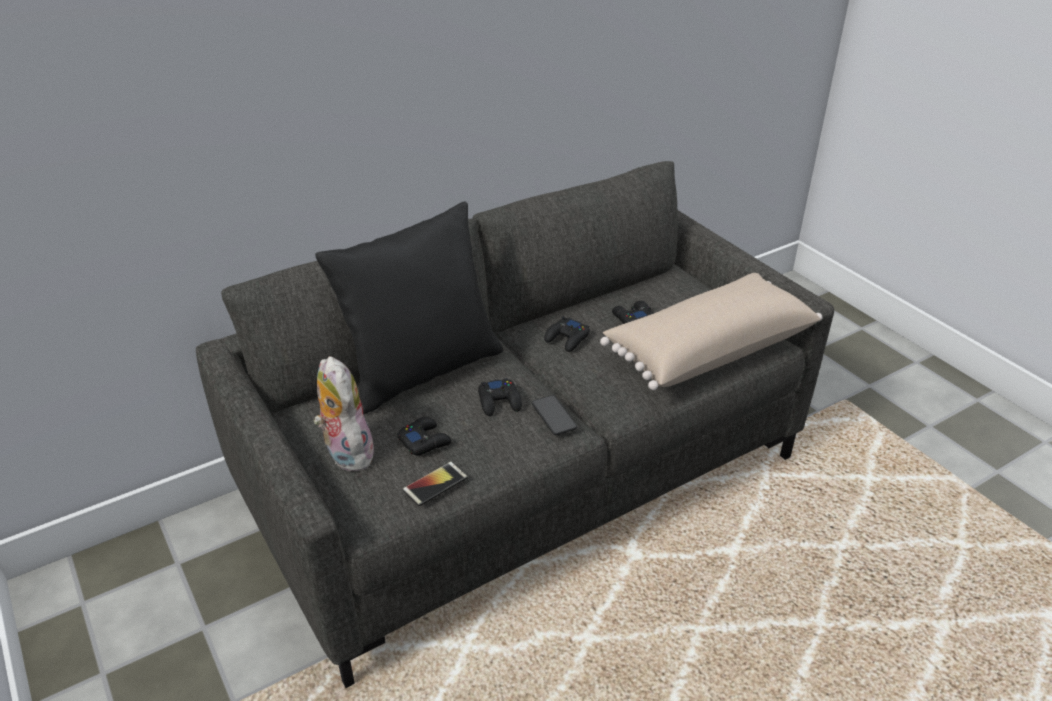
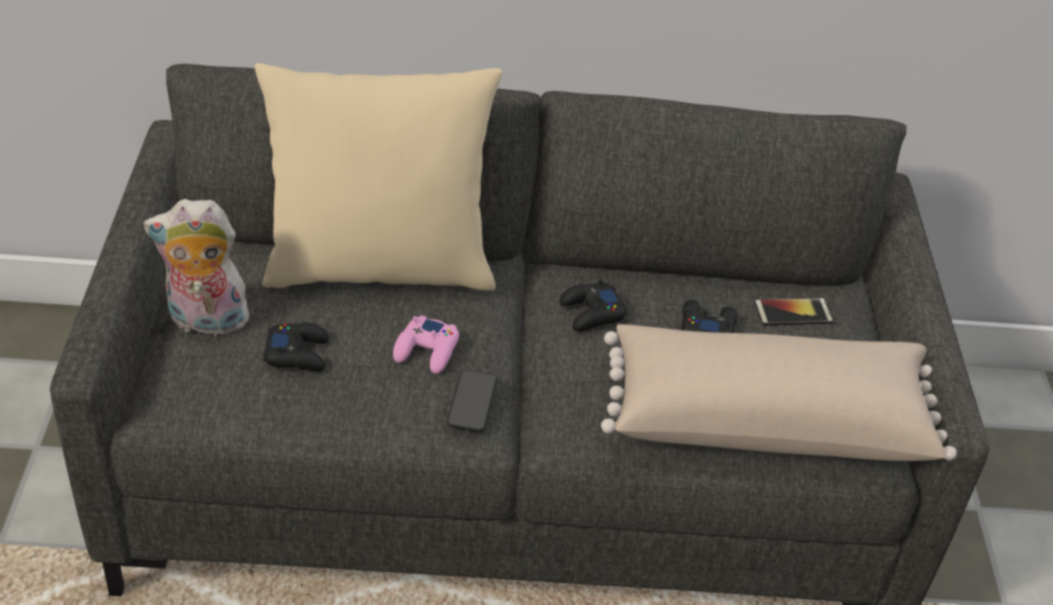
camera: 30 degrees right, 5 degrees up
(345, 452) = (205, 322): plush toy -> plush toy turned 90 degrees counterclockwise
(422, 371) = (379, 267): black pillow -> beige pillow
(435, 484) = (260, 410): phone -> phone (793, 313)
(499, 402) = (427, 351): black game controller -> pink game controller

